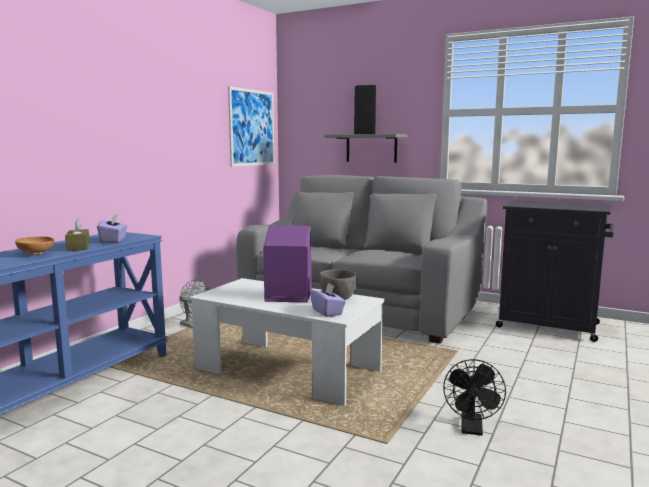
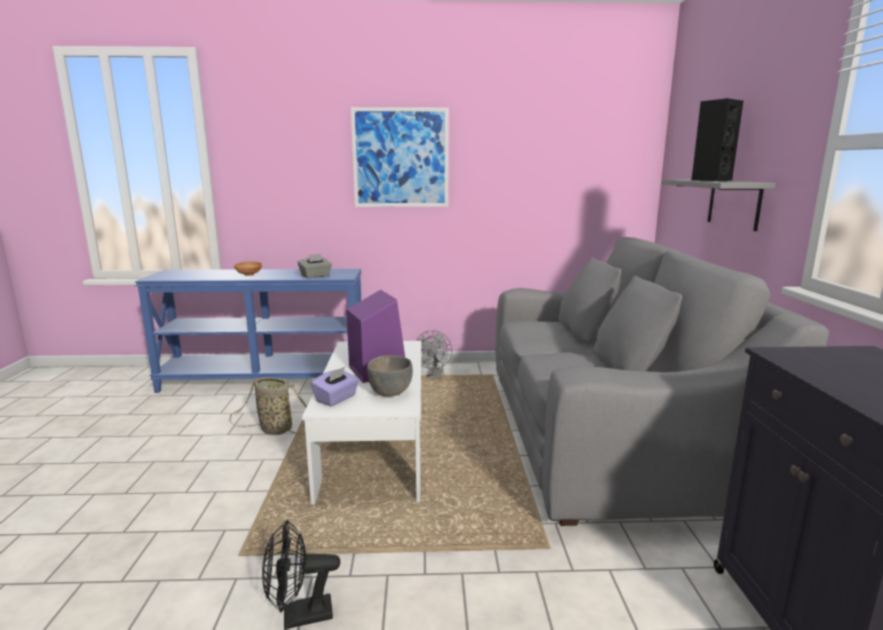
camera: 60 degrees right, 5 degrees up
(78, 247) = (283, 276): brown tissue box -> none
(114, 241) = (315, 276): purple tissue box -> grey tissue box
(186, 404) = (273, 429): none -> basket
(252, 127) = (601, 168): picture -> picture (400, 158)

